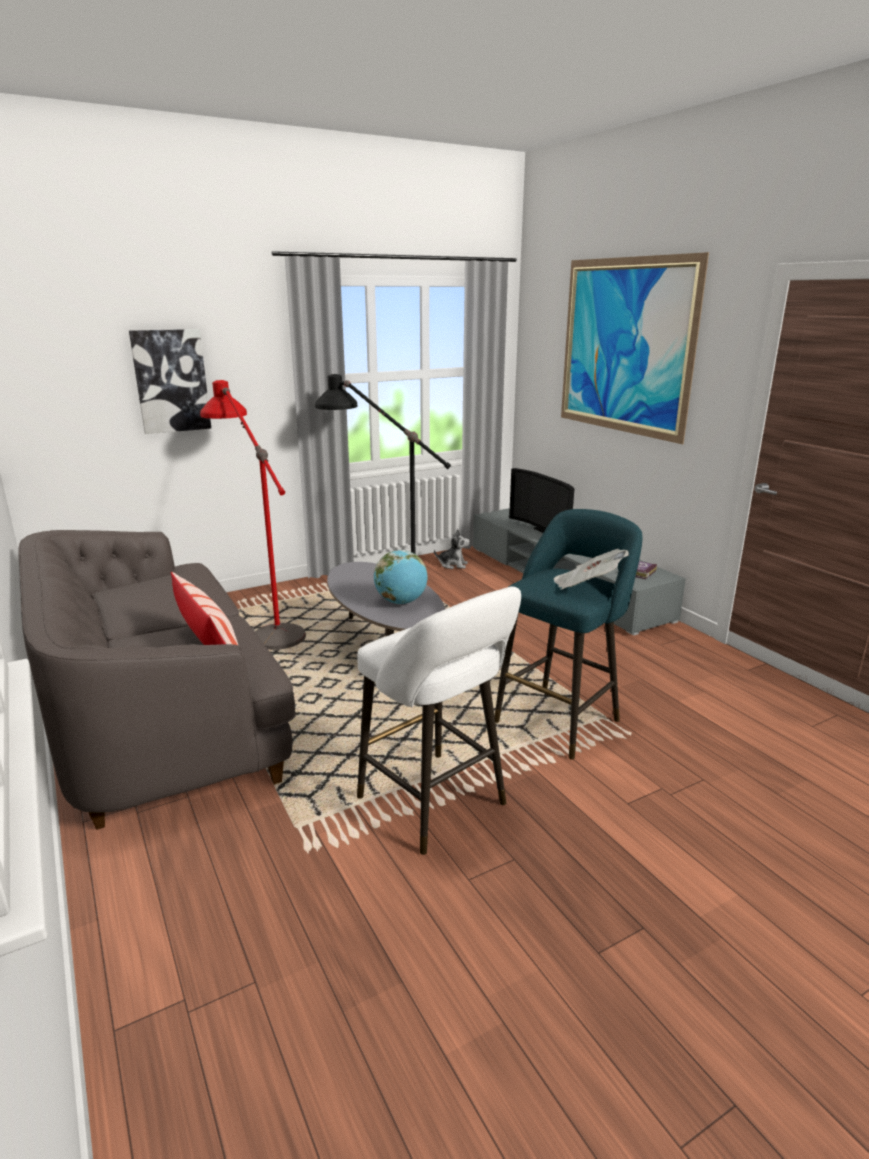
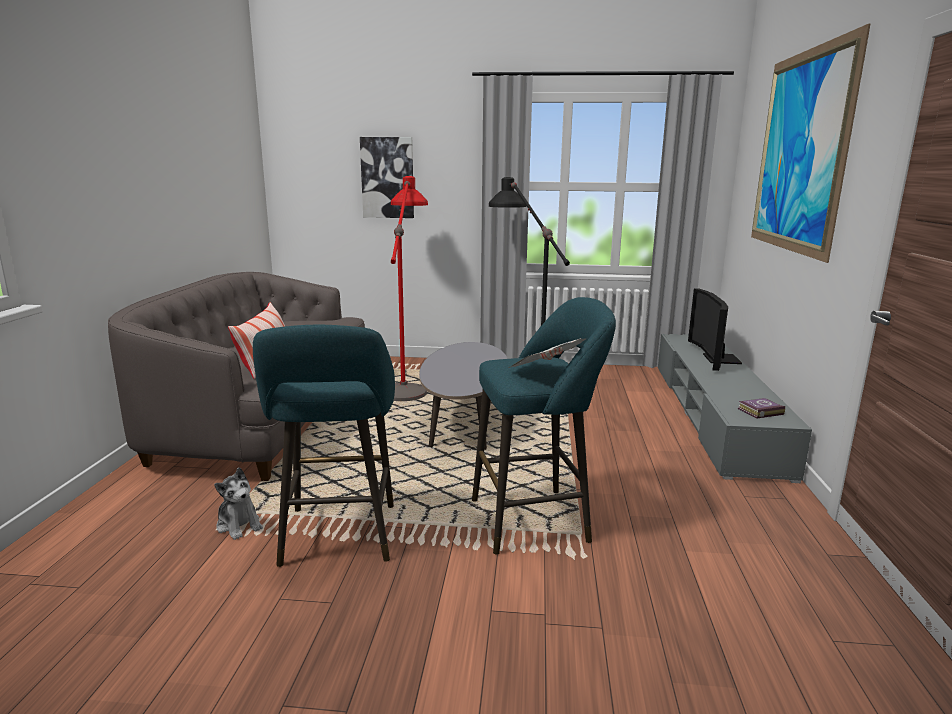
camera: 35 degrees right, 5 degrees down
(401, 602) = (464, 375): globe -> none
(437, 805) = (338, 539): white stool -> turquoise stool
(453, 565) = (619, 377): plush toy -> plush toy (239, 525)

